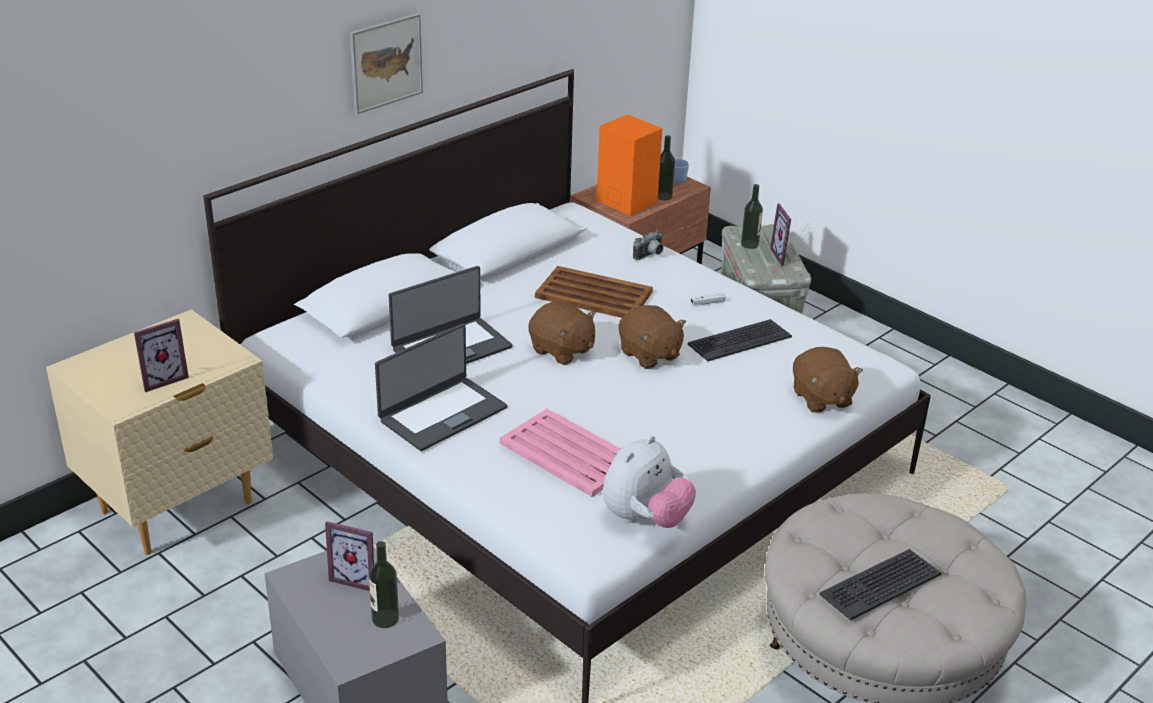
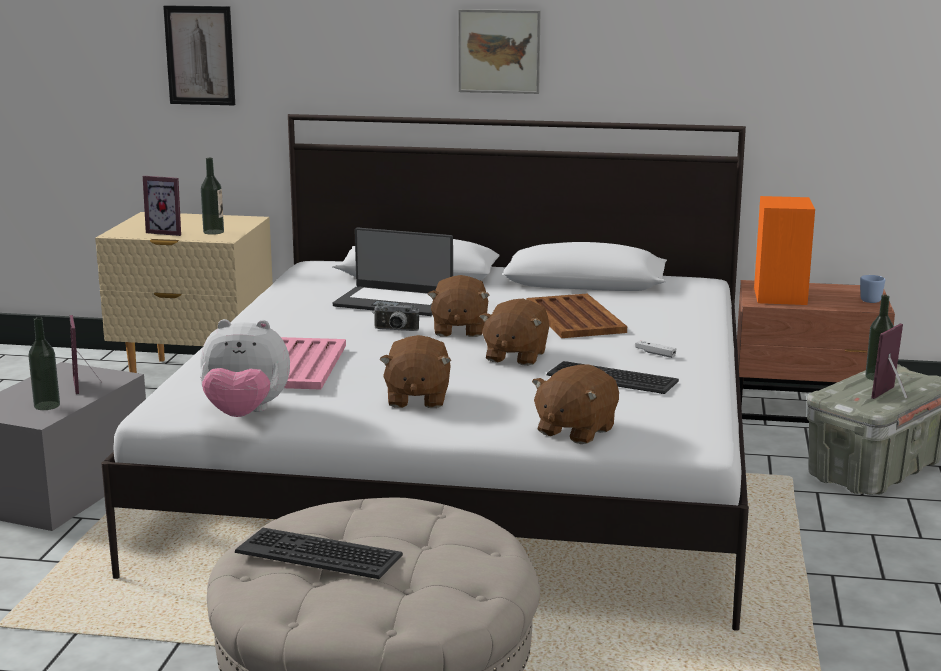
camera: 55 degrees right, 15 degrees down
(90, 164) = (200, 55): none -> picture
(442, 413) = (293, 322): laptop -> none
(650, 255) = (690, 318): camera -> camera (395, 330)
(663, 196) = (826, 304): bottle -> bottle (213, 232)
(694, 431) = (416, 398): none -> brown plush toy

